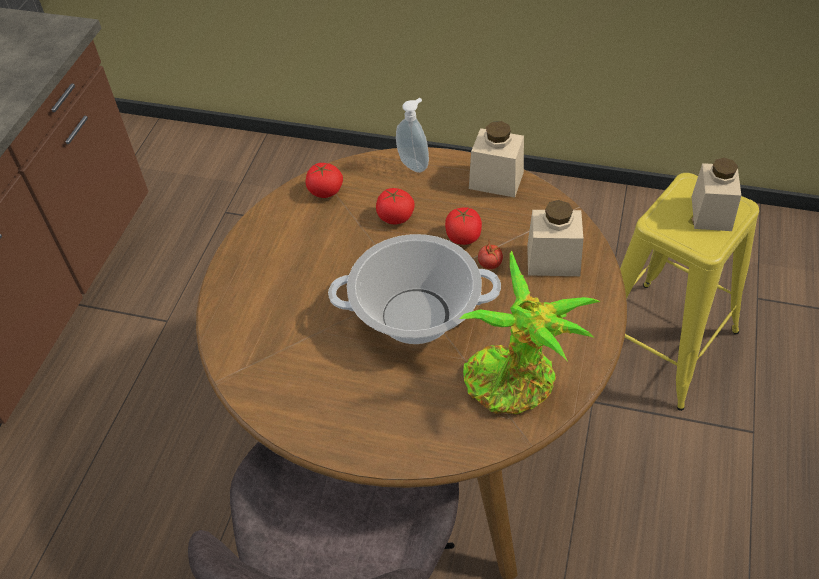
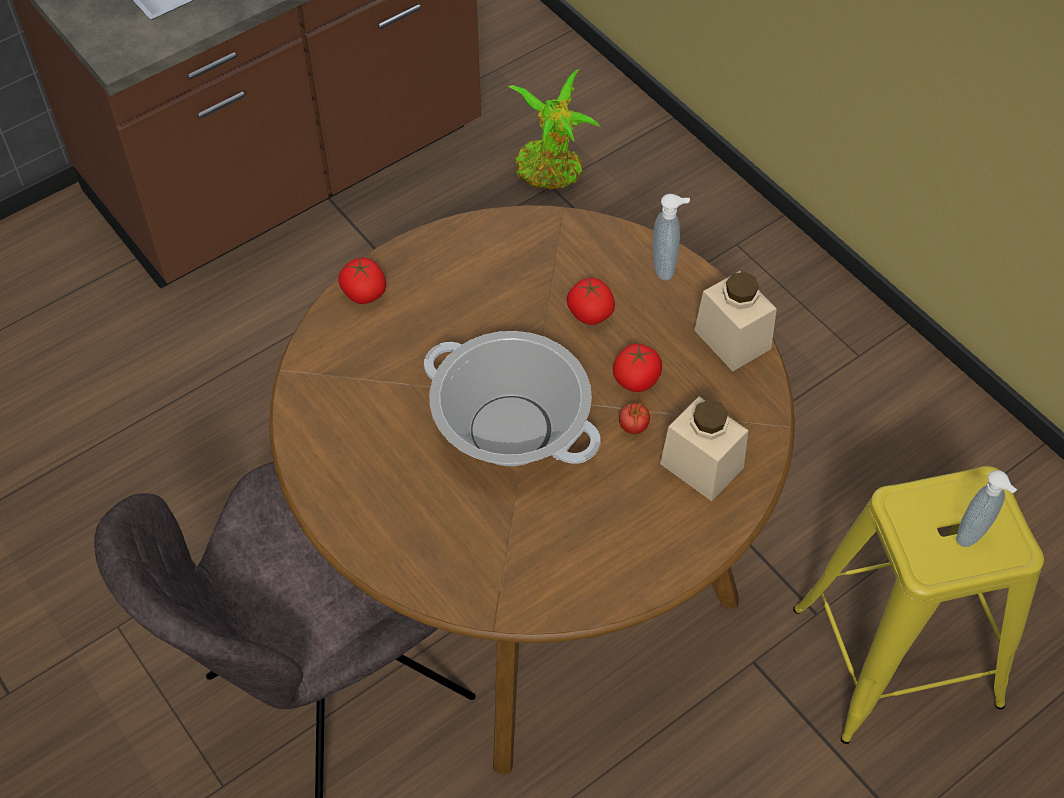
camera: 35 degrees right, 5 degrees up
(325, 191) = (549, 240): tomato -> tomato (364, 293)
(516, 383) = (538, 562): potted plant -> potted plant (551, 172)
(711, 213) = (974, 535): beige jar -> soap dispenser

